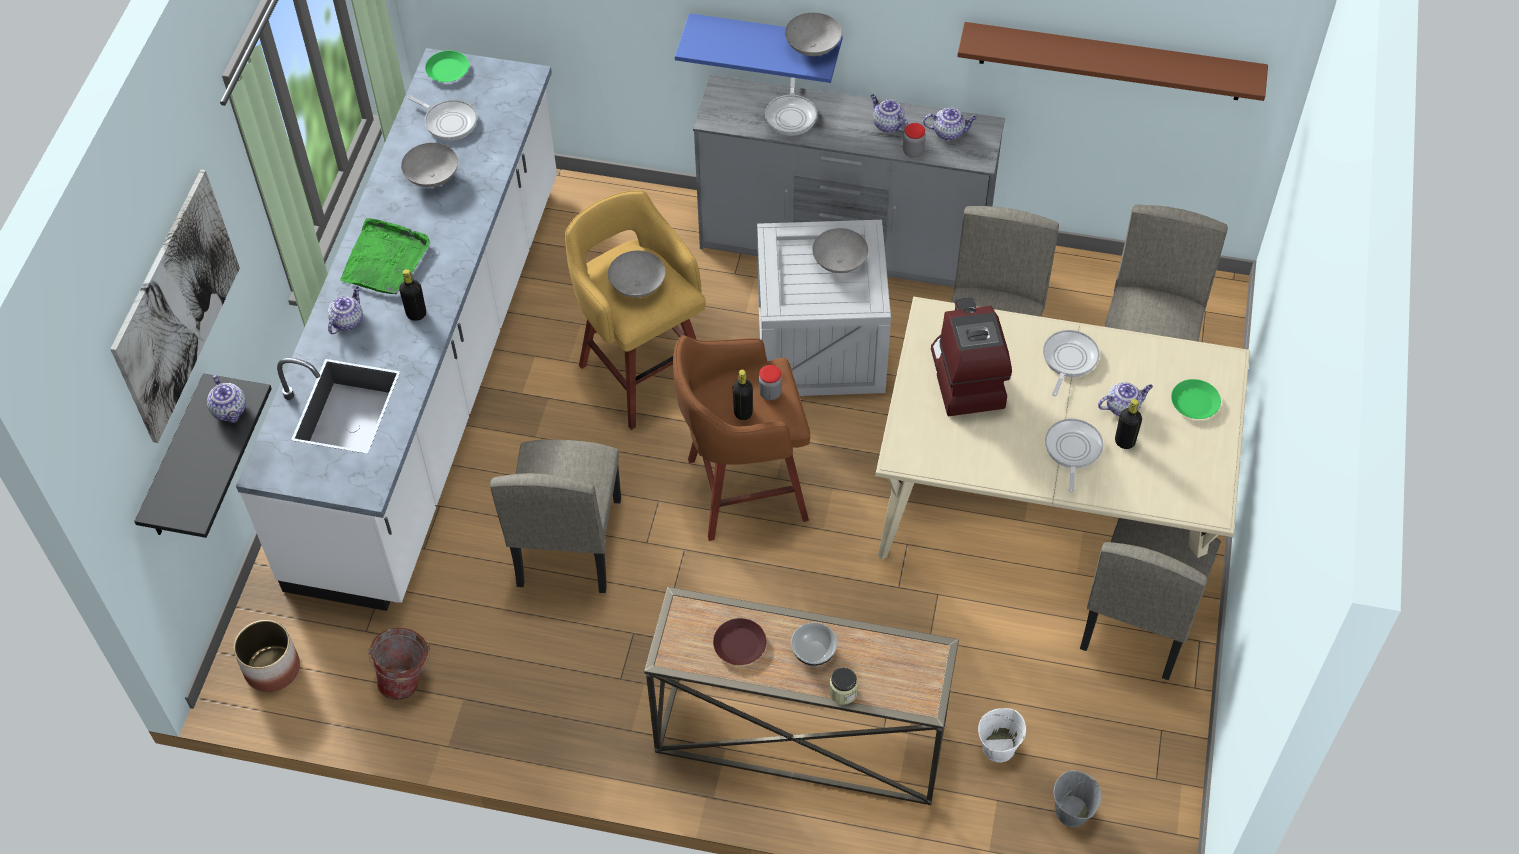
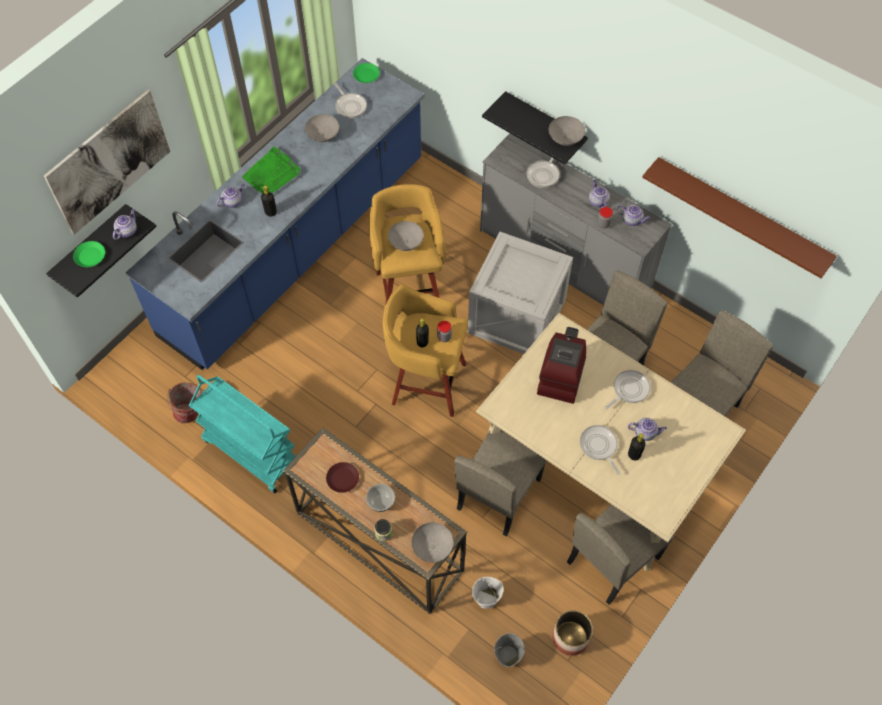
camera: 25 degrees right, 5 degrees up
(230, 411) = (127, 231): teapot -> teapot turned 150 degrees counterclockwise
(272, 668) = (128, 376): planter -> planter (570, 637)
(433, 376) = (296, 247): white counter -> blue counter
(533, 696) = (250, 452): none -> turquoise cart
(568, 542) = (315, 372): beige chair -> beige chair (498, 493)
(742, 490) = (426, 383): brown stool -> yellow stool
(765, 42) = (544, 124): blue shelf -> black shelf
(840, 262) = (535, 273): grey bowl -> grey bowl (433, 547)
(1072, 450) = (599, 446): frying pan -> frying pan turned 60 degrees counterclockwise
(1194, 402) = (691, 448): green plate -> green plate (90, 256)

